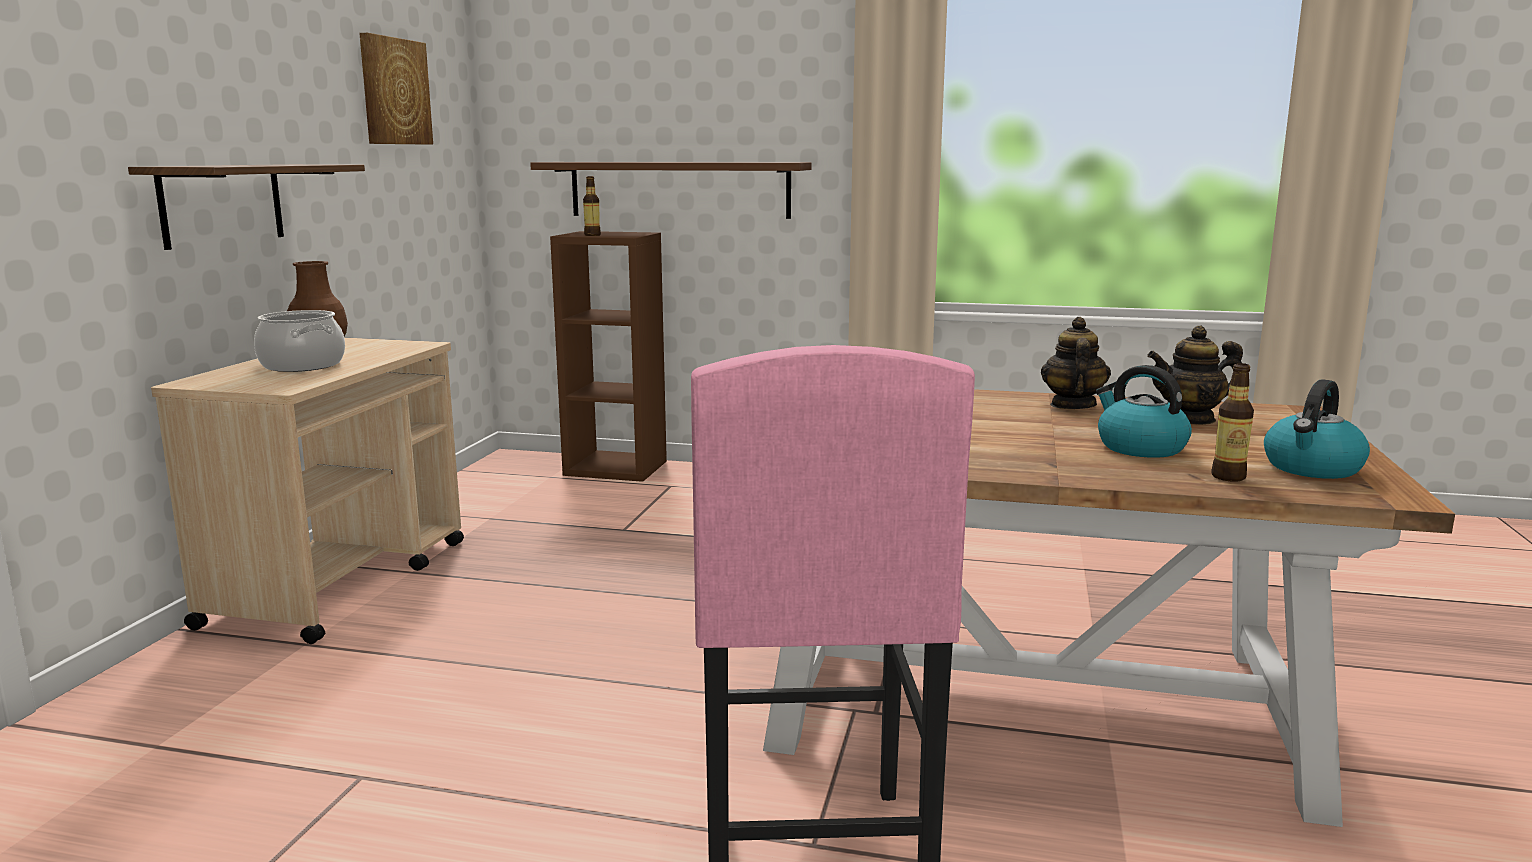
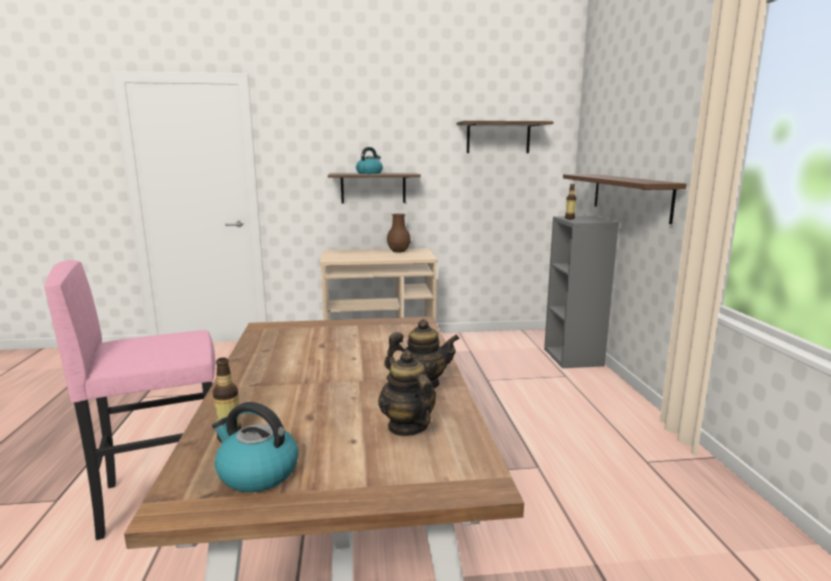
camera: 70 degrees right, 0 degrees up
(303, 365) = (369, 254): cooking pot -> none
(394, 91) = (498, 138): picture -> shelf
(617, 468) = (574, 357): brown bookcase -> grey bookcase
(1139, 447) = (304, 408): kettle -> kettle (369, 173)

